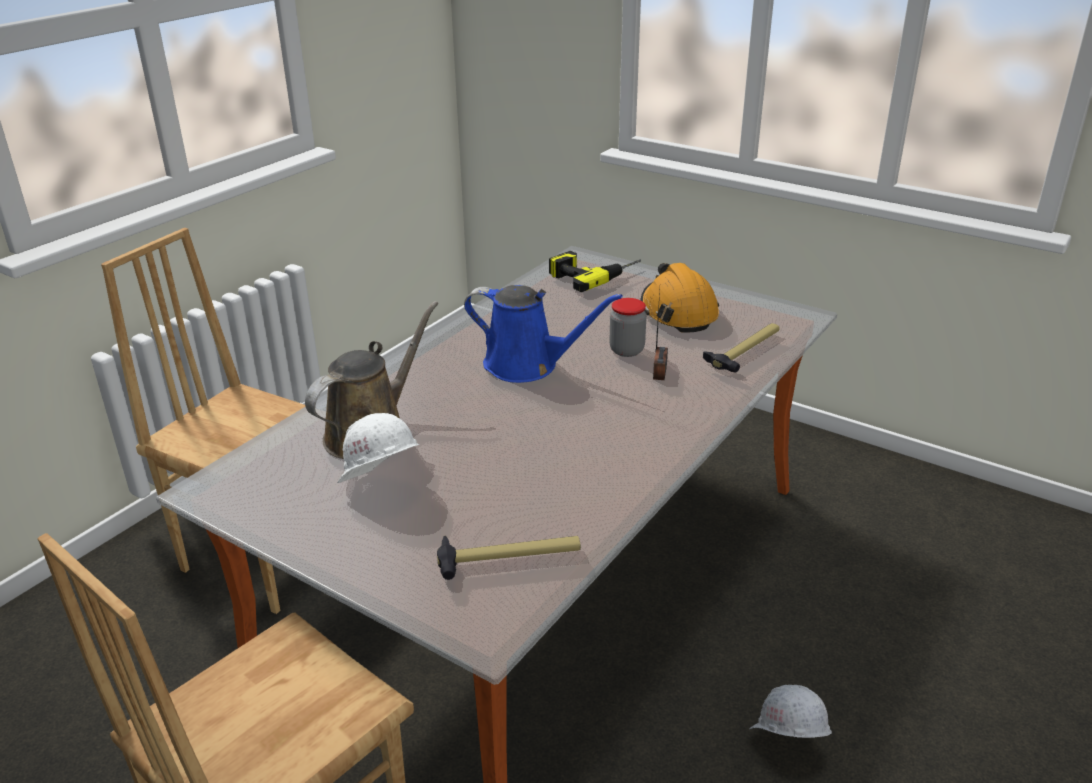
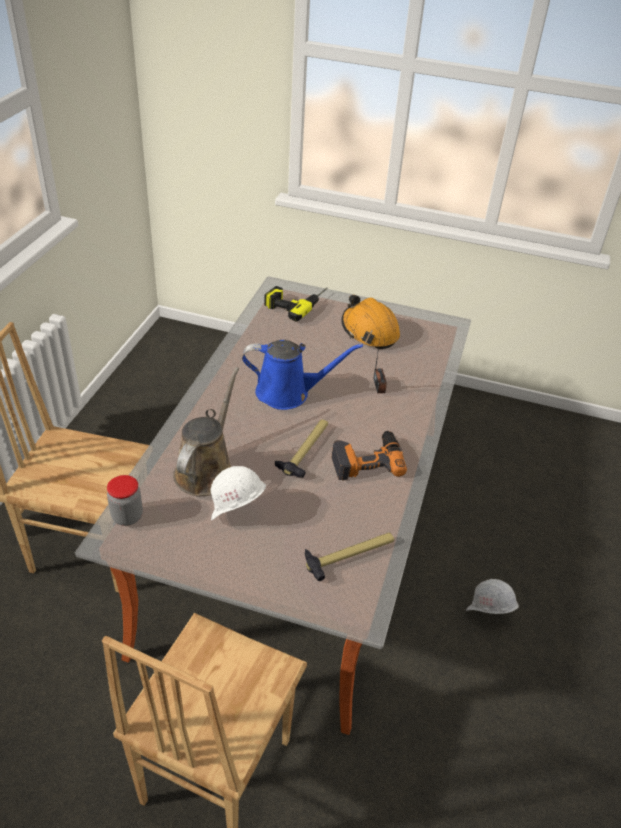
camera: 20 degrees left, 10 degrees up
(596, 451) = (366, 460): none -> power drill
(626, 350) = (349, 370): jar -> jar (127, 516)
(745, 351) = (426, 361): hammer -> hammer (305, 450)

